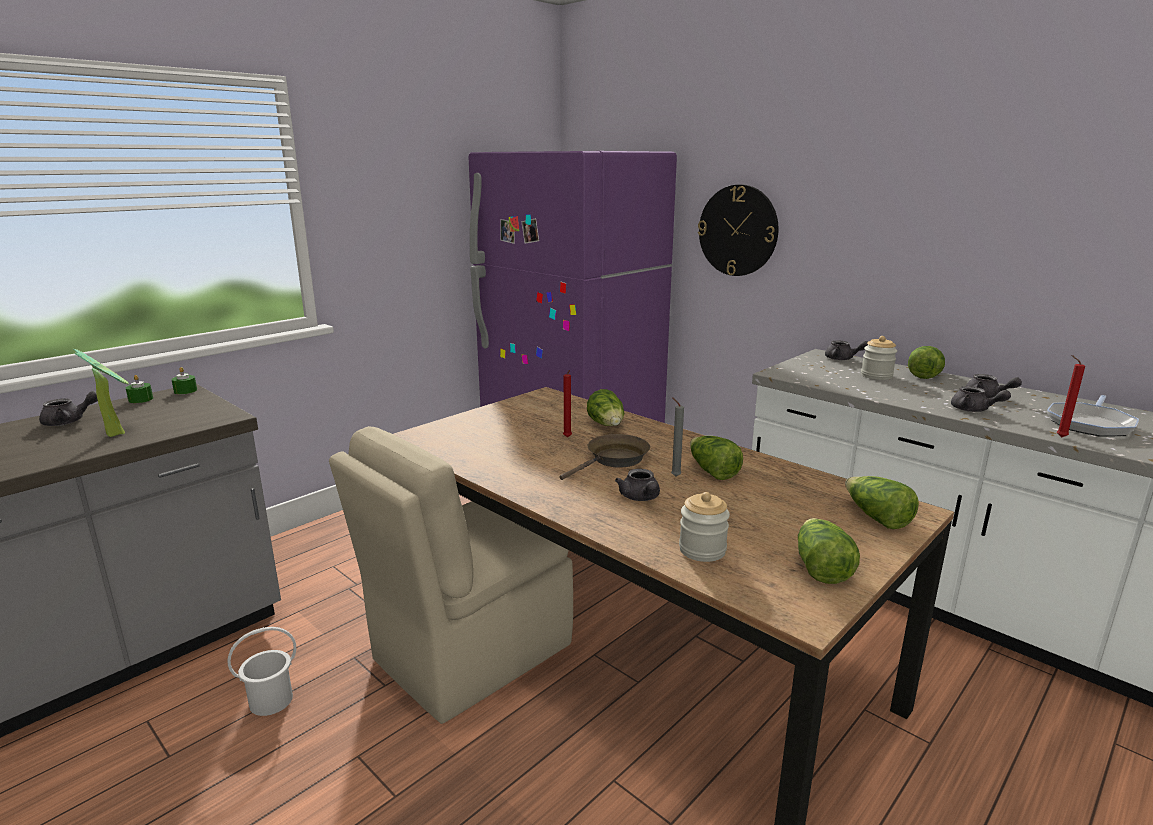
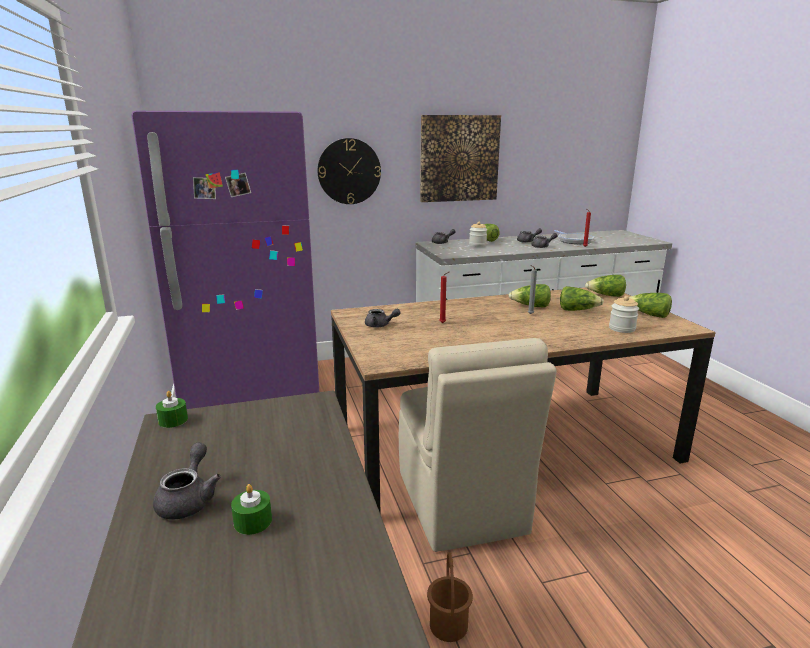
camera: 60 degrees left, 0 degrees up
(117, 433) = (293, 462): potted plant -> none
(141, 399) = (163, 449): green candle -> green candle (253, 521)
(271, 701) = (449, 625): white bucket -> brown bucket
(607, 425) = (434, 311): lettuce -> lettuce (577, 310)
(614, 460) = (493, 320): brown frying pan -> none
(640, 498) = (553, 326): grey teapot -> grey teapot (380, 325)
(908, 225) = (459, 158): none -> picture

